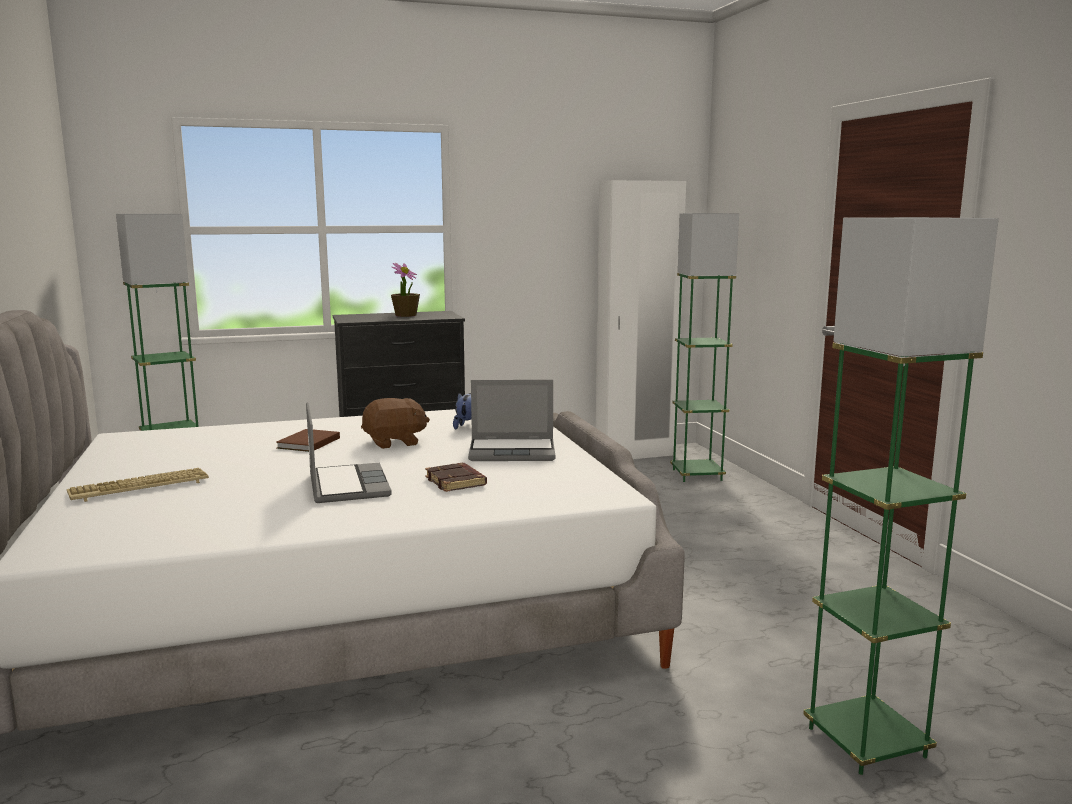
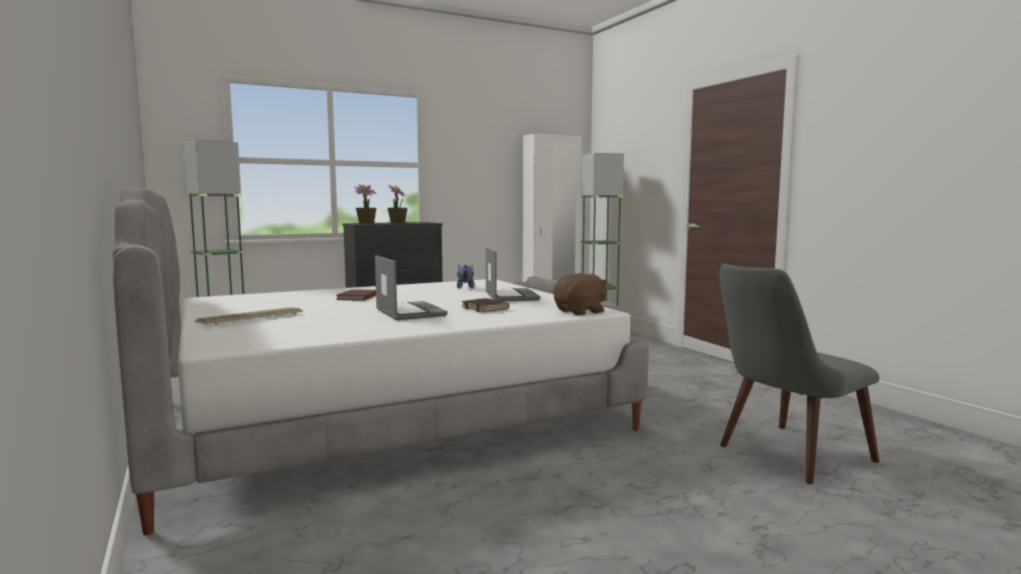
camera: 10 degrees left, 5 degrees down
(362, 317) = (366, 223): none -> potted plant
(394, 443) = (421, 295): brown plush toy -> brown plush toy (581, 312)
(513, 451) = (510, 296): laptop -> laptop turned 90 degrees counterclockwise
(866, 742) = (784, 456): green floor lamp -> grey chair

